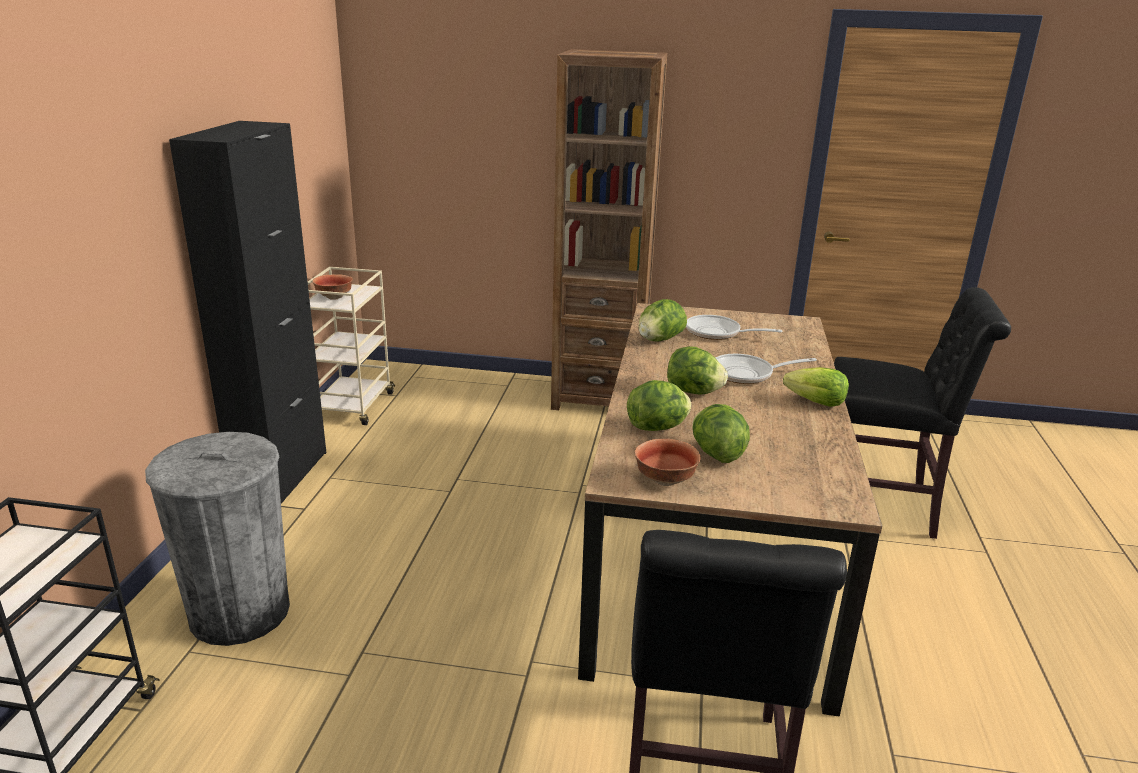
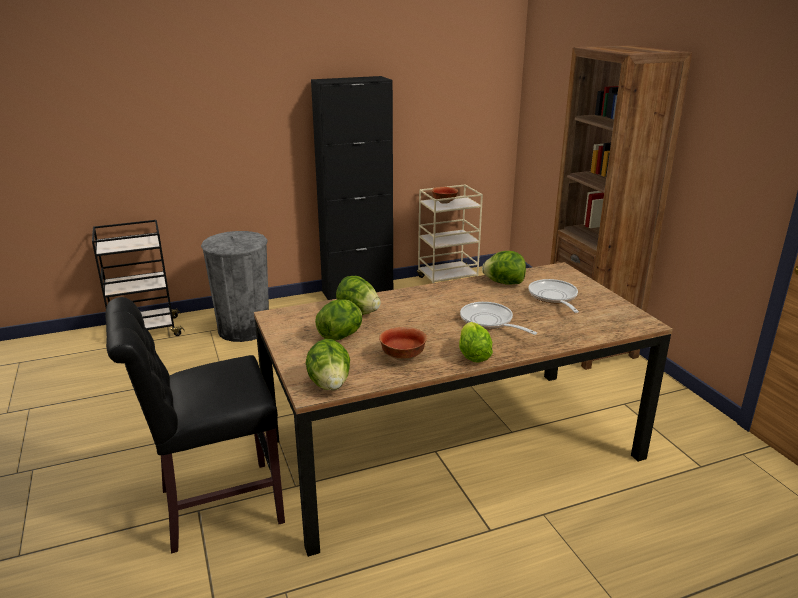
camera: 60 degrees right, 0 degrees up
(664, 480) = (289, 328): bowl -> bowl (402, 357)
(693, 392) = (429, 311): lettuce -> lettuce (329, 384)
(881, 506) = (621, 528): black chair -> none

